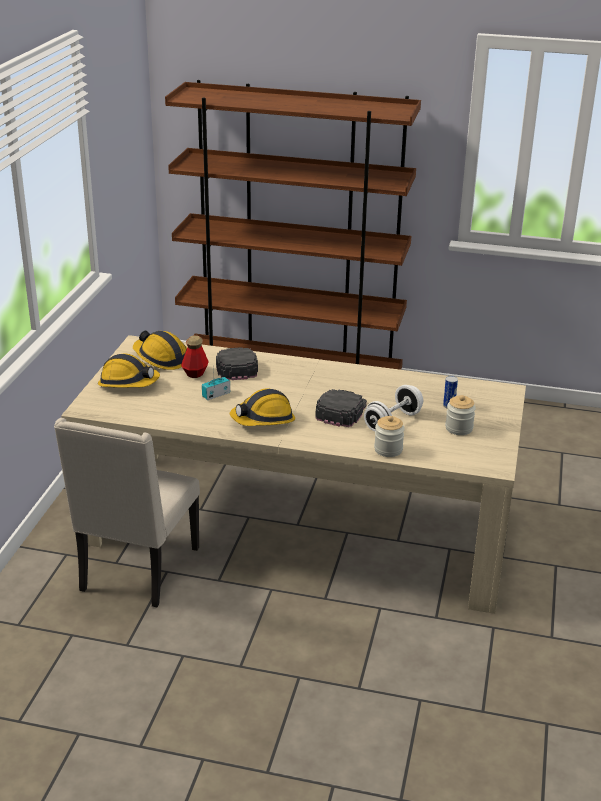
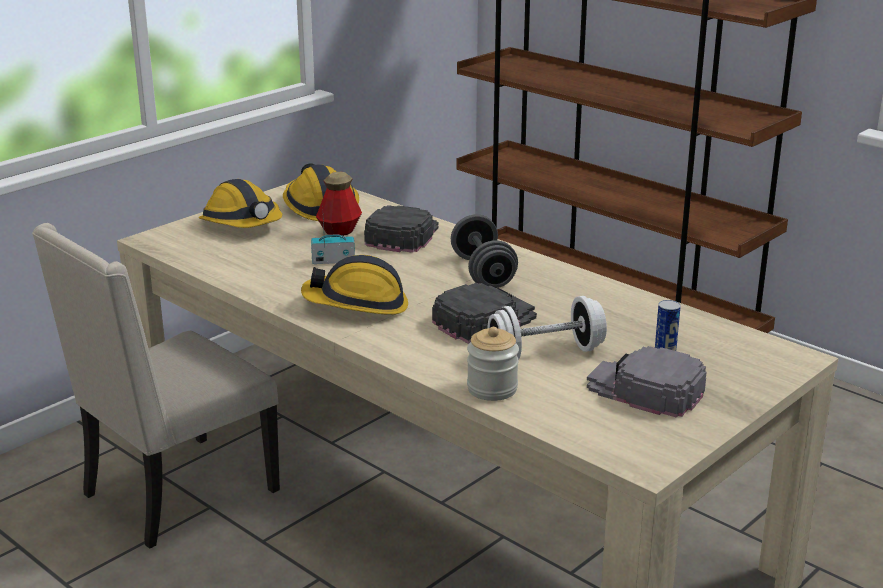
camera: 30 degrees right, 5 degrees down
(309, 381) = (483, 273): none -> grey dumbbell
(459, 428) = (645, 389): jar -> grey cap

